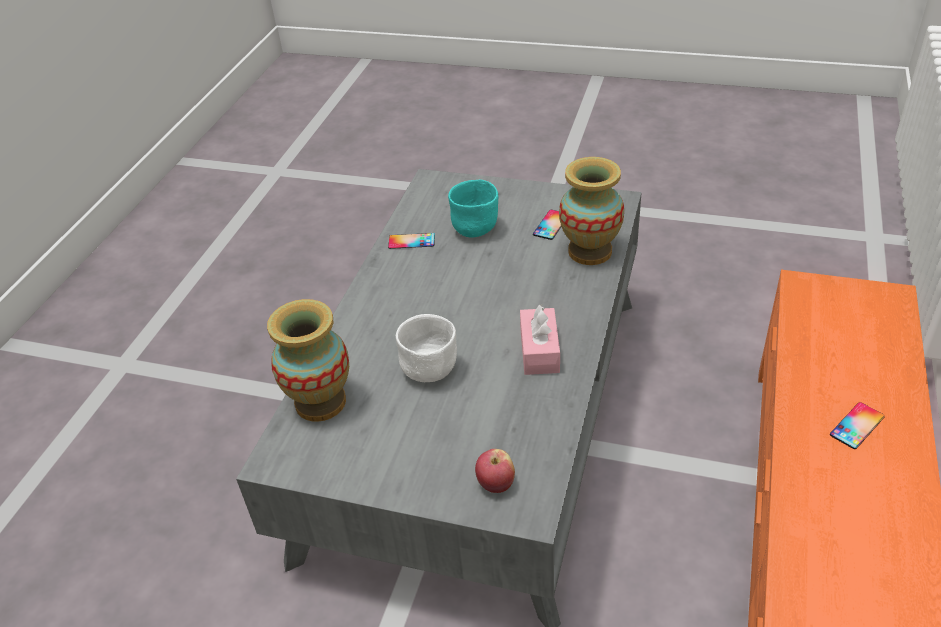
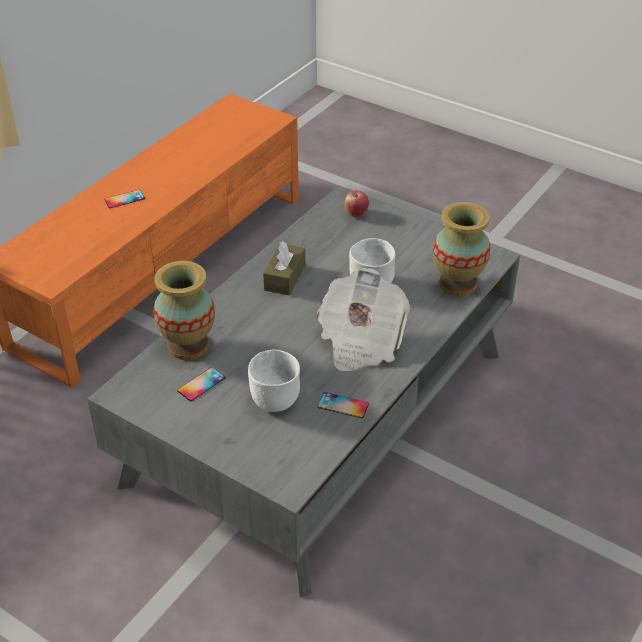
camera: 165 degrees left, 0 degrees up
(417, 302) = (360, 340): none -> newspaper
(476, 229) = (274, 400): turquoise bowl -> white bowl
(539, 351) = (284, 277): pink tissue box -> brown tissue box

